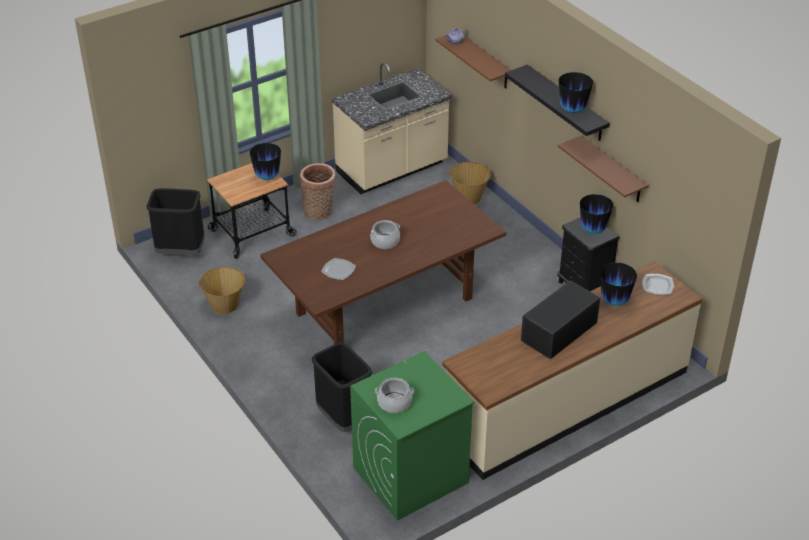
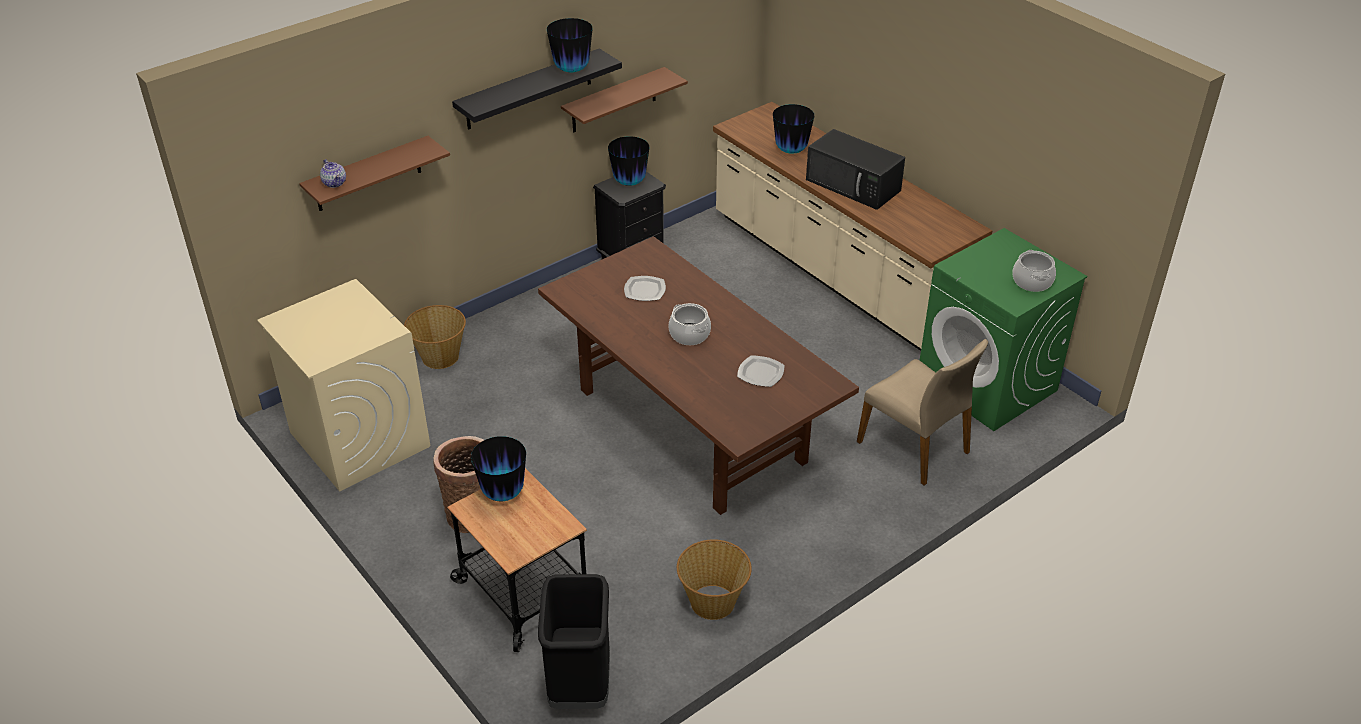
camera: 95 degrees left, 0 degrees up
(343, 418) = (915, 447): black trash can -> beige chair
(392, 169) = (358, 439): beige counter -> beige washing machine
(658, 285) = (756, 124): plate -> plate (644, 290)

